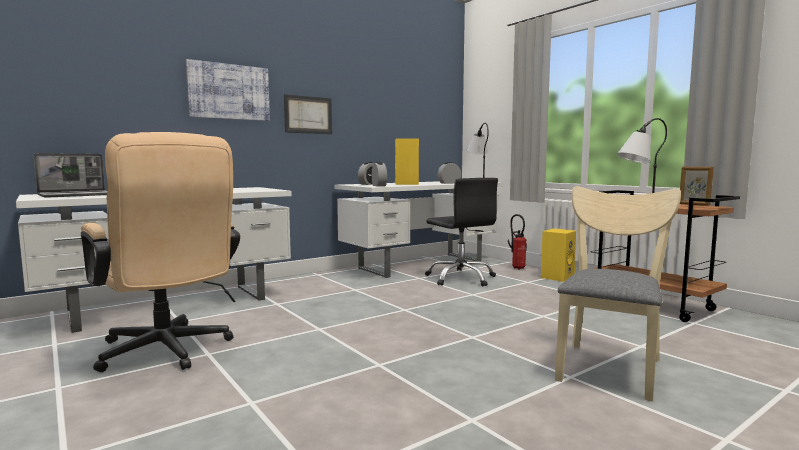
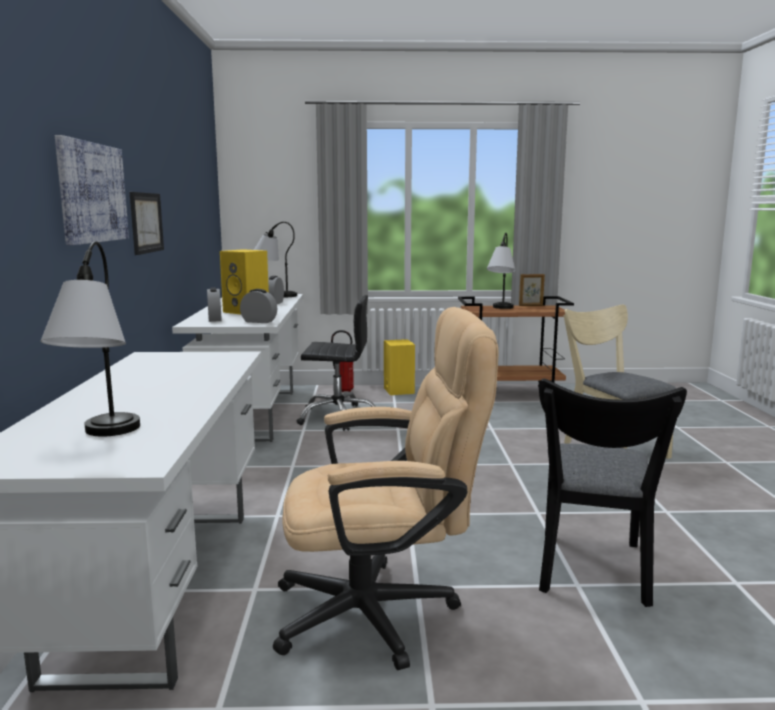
camera: 55 degrees left, 5 degrees up
(77, 195) = (101, 440): laptop -> table lamp
(279, 405) = (592, 572): none -> black chair

